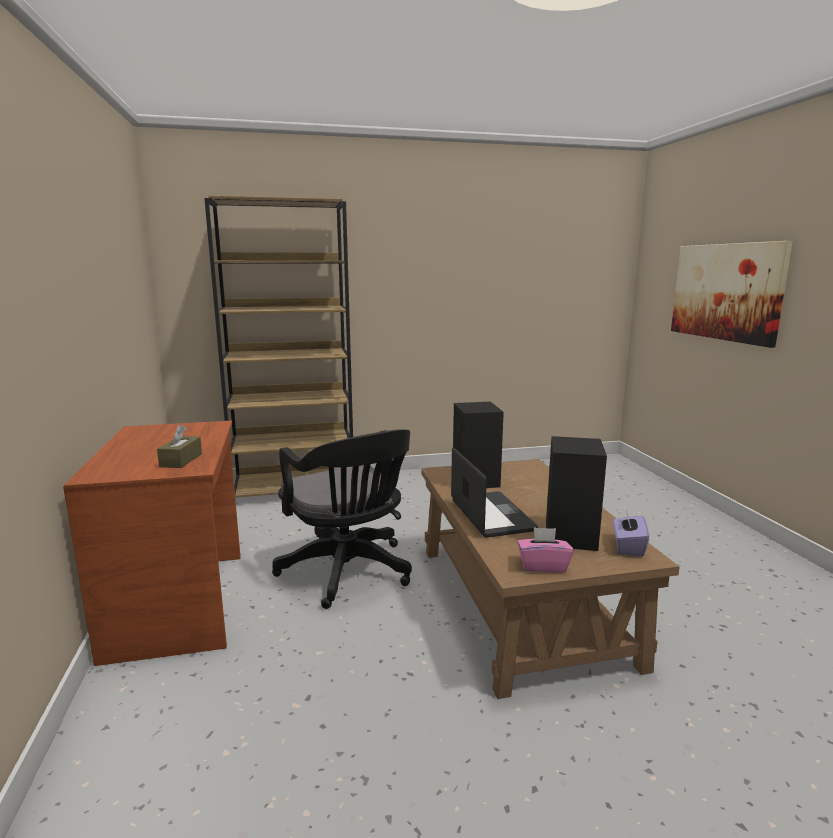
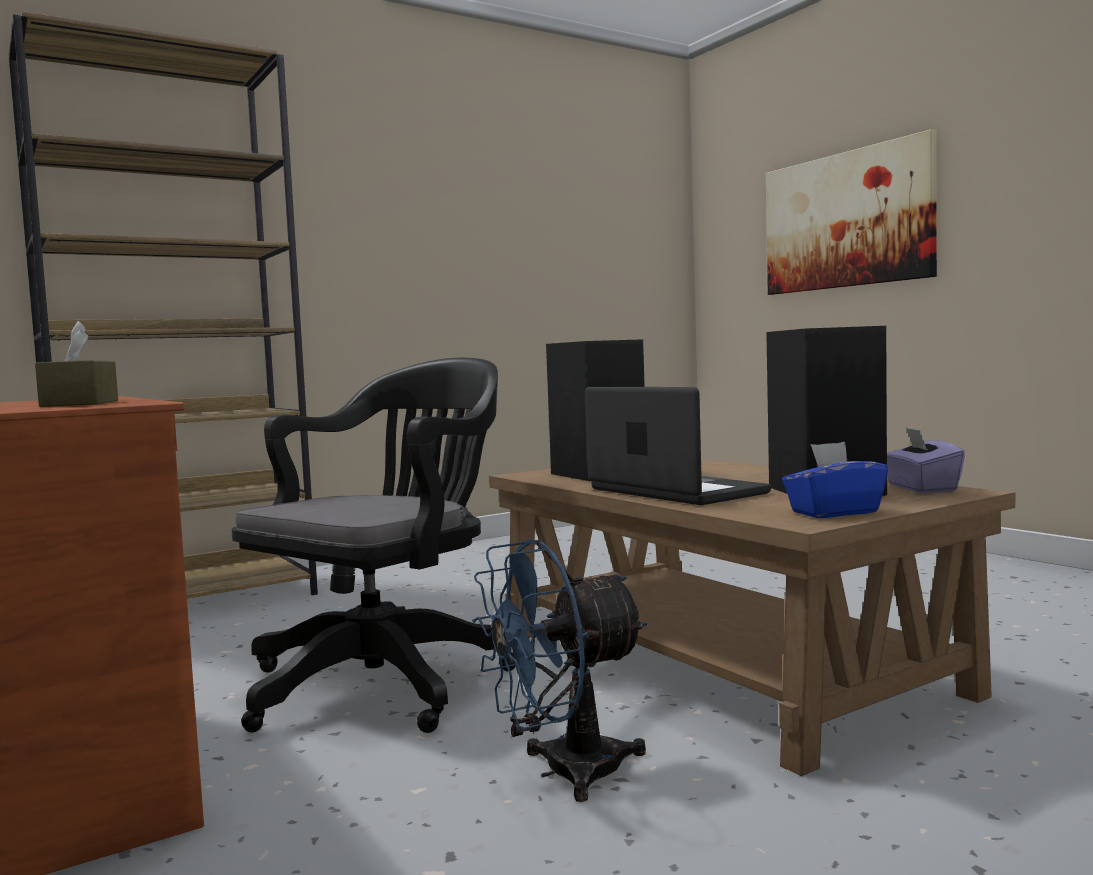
camera: 20 degrees left, 10 degrees down
(349, 573) = (387, 681): black office chair -> black office chair turned 90 degrees counterclockwise
(387, 661) = (563, 772): none -> blue fan
(543, 566) = (833, 512): pink tissue box -> blue tissue box

